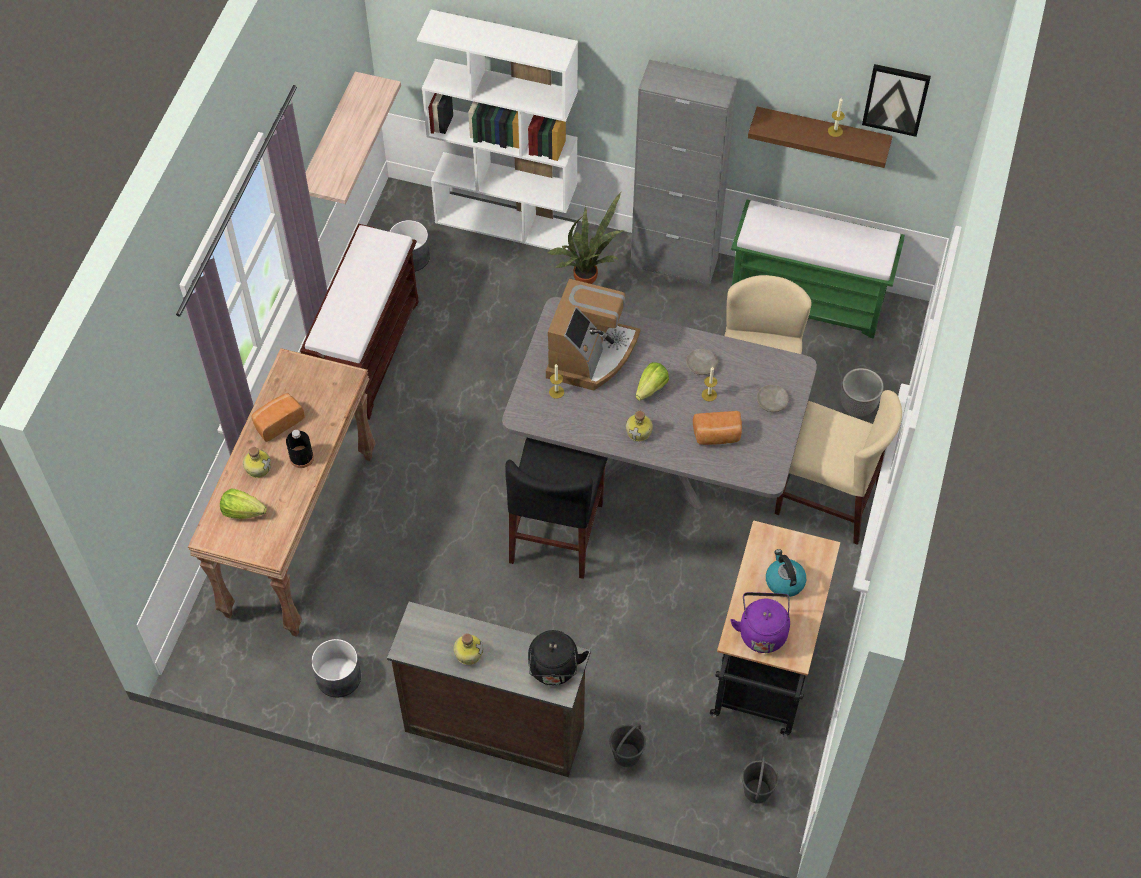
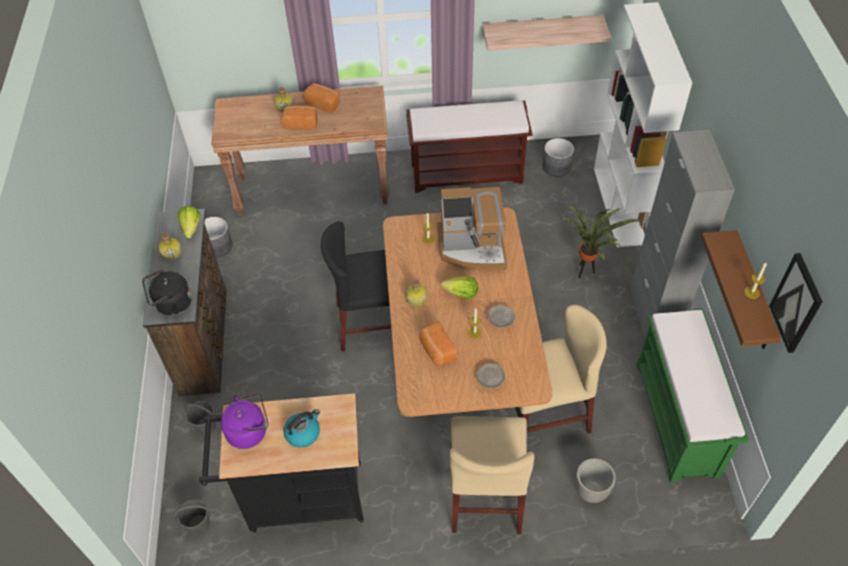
camera: 70 degrees right, 5 degrees down
(243, 511) = (249, 112): lettuce -> lettuce (191, 228)
(301, 457) = (301, 123): black bottle -> bread
(655, 465) = (459, 363): grey dining table -> brown dining table

